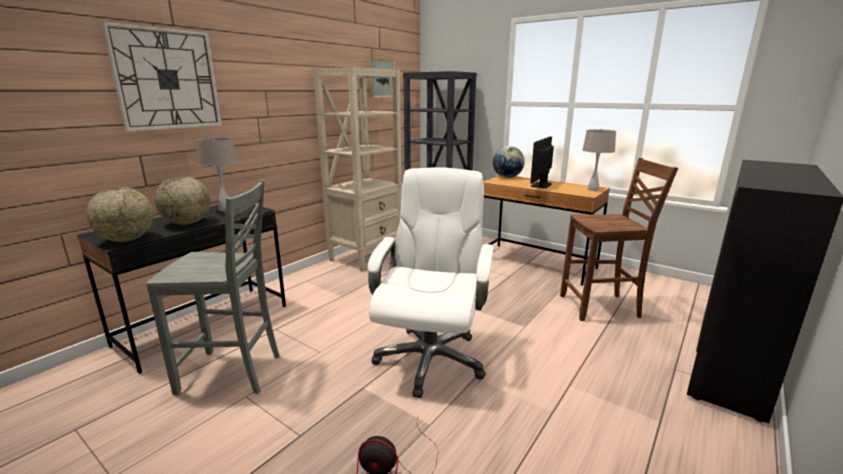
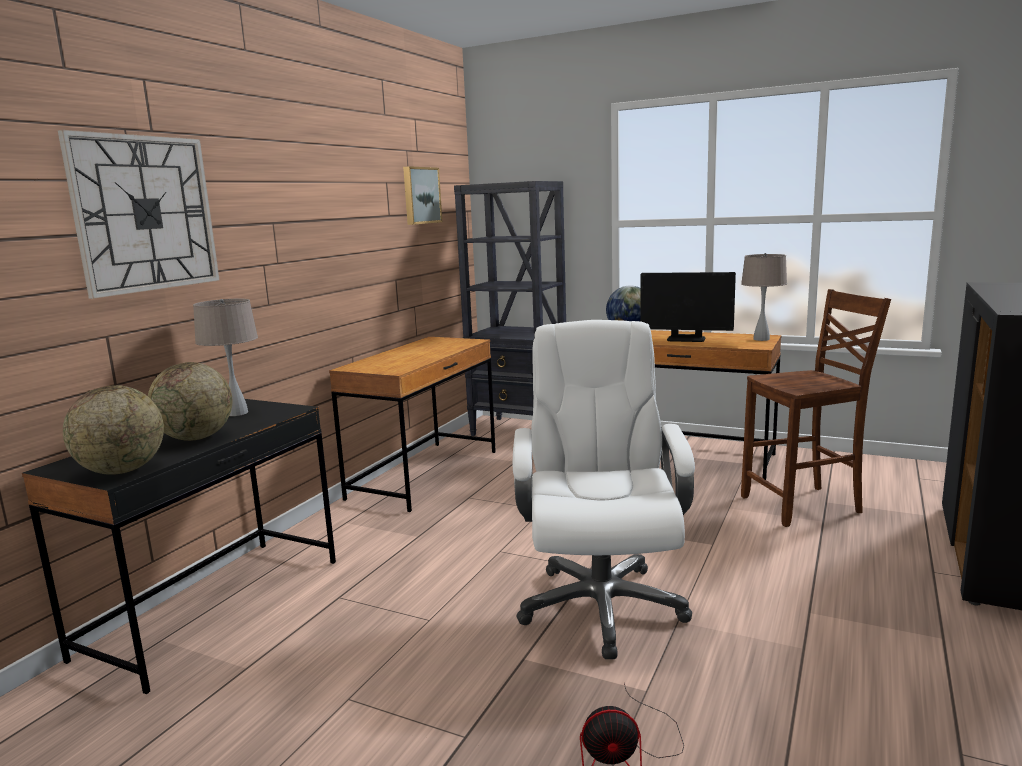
camera: 10 degrees left, 5 degrees down
(232, 373) = (307, 670): grey chair -> none
(366, 256) = (425, 474): beige bookcase -> brown desk
(541, 185) = (686, 339): monitor -> monitor turned 90 degrees counterclockwise

